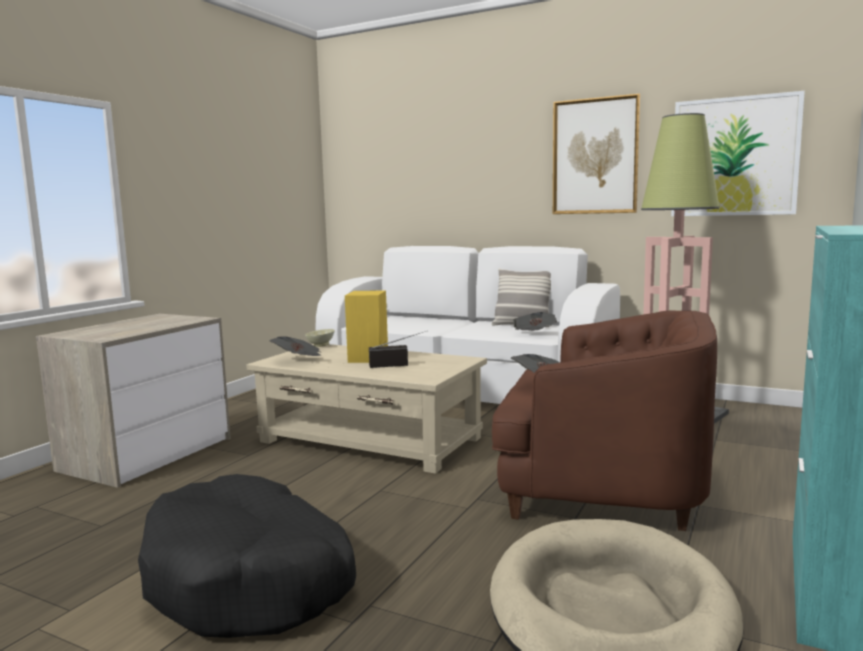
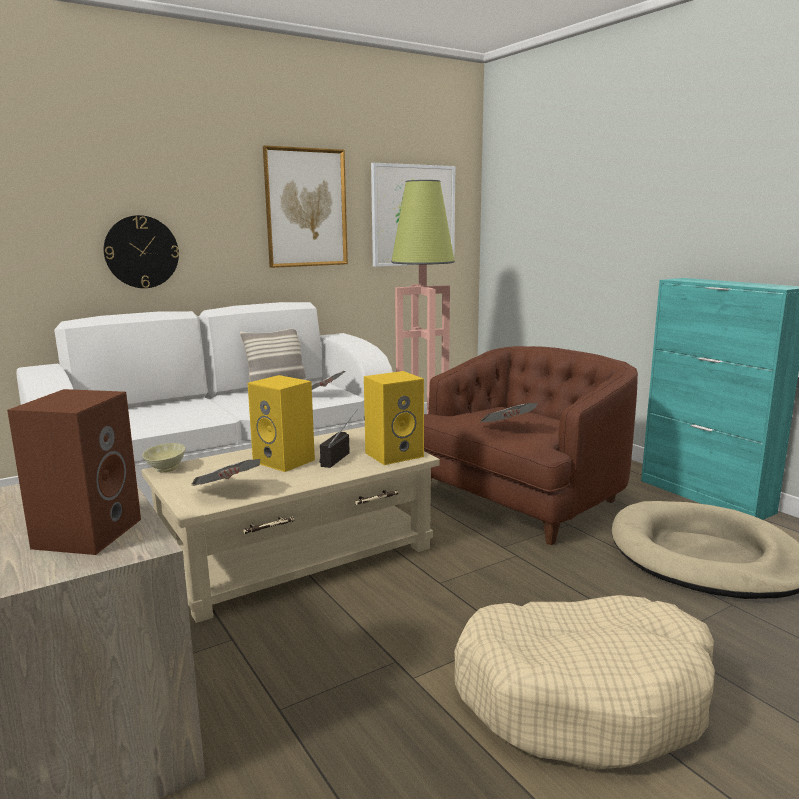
camera: 60 degrees left, 5 degrees up
(119, 331) = (87, 532): none -> brown speaker
(249, 579) = (584, 696): black dog bed -> beige dog bed
(425, 374) = (395, 454): none -> yellow speaker
(451, 199) = (141, 252): none -> wall clock

